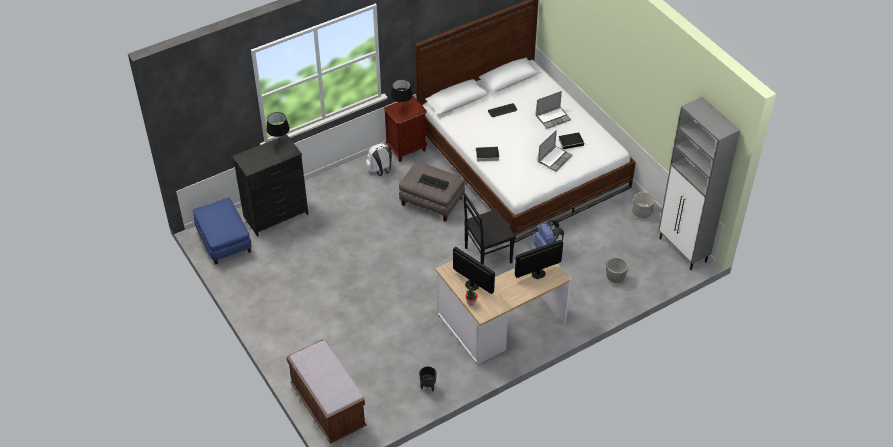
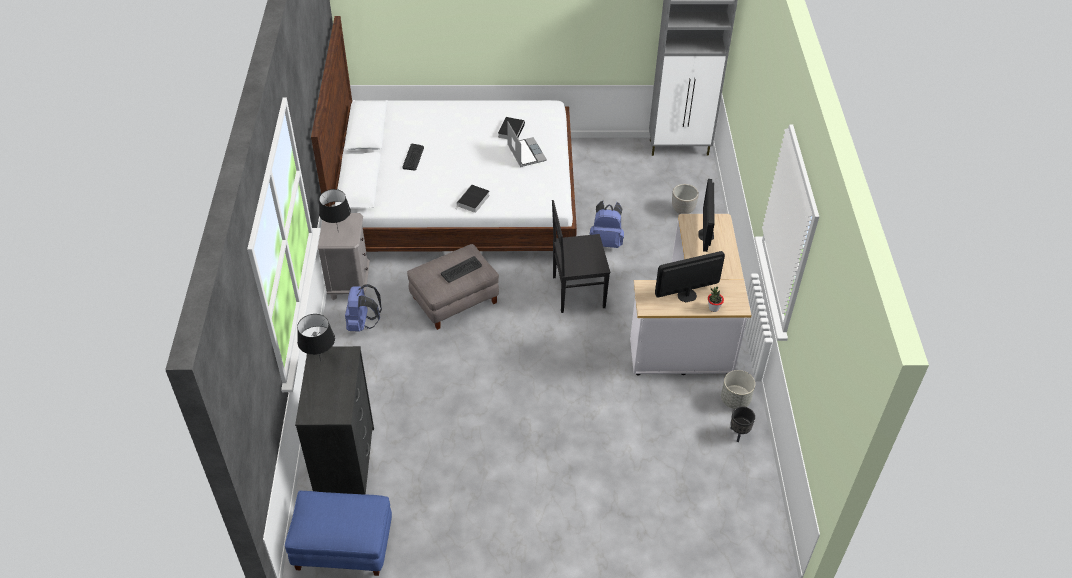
camera: 60 degrees left, 0 degrees up
(328, 407) = (714, 549): brown bench -> none
(380, 171) = (363, 323): white backpack -> blue backpack
(407, 149) = (349, 283): brown nightstand -> grey nightstand
(486, 255) = (576, 292): black chair -> black chair turned 75 degrees clockwise
(553, 118) = (463, 126): laptop -> none
(641, 213) = (608, 150): grey planter -> grey planter (735, 400)

